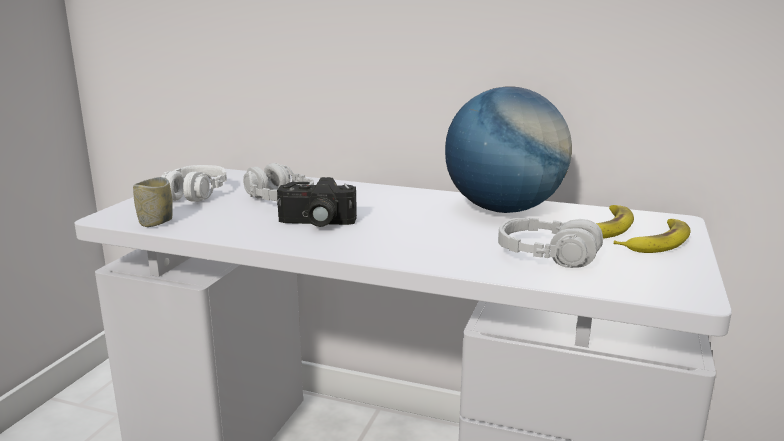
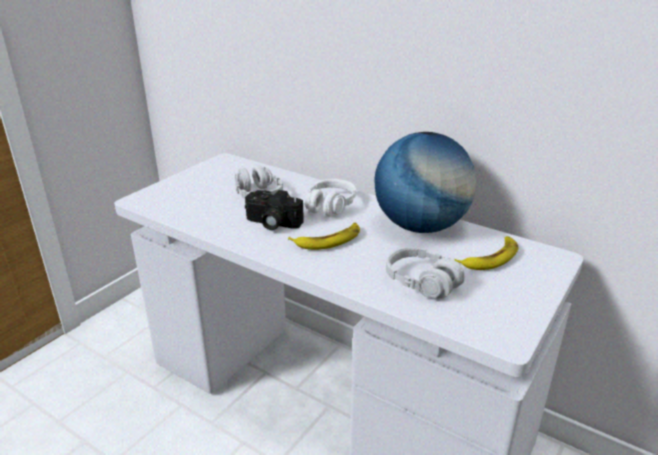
camera: 15 degrees right, 10 degrees up
(156, 222) = (165, 209): cup -> none
(194, 194) = (202, 182): white headphones -> white headphones (330, 206)
(657, 242) = (521, 279): banana -> banana (328, 240)

